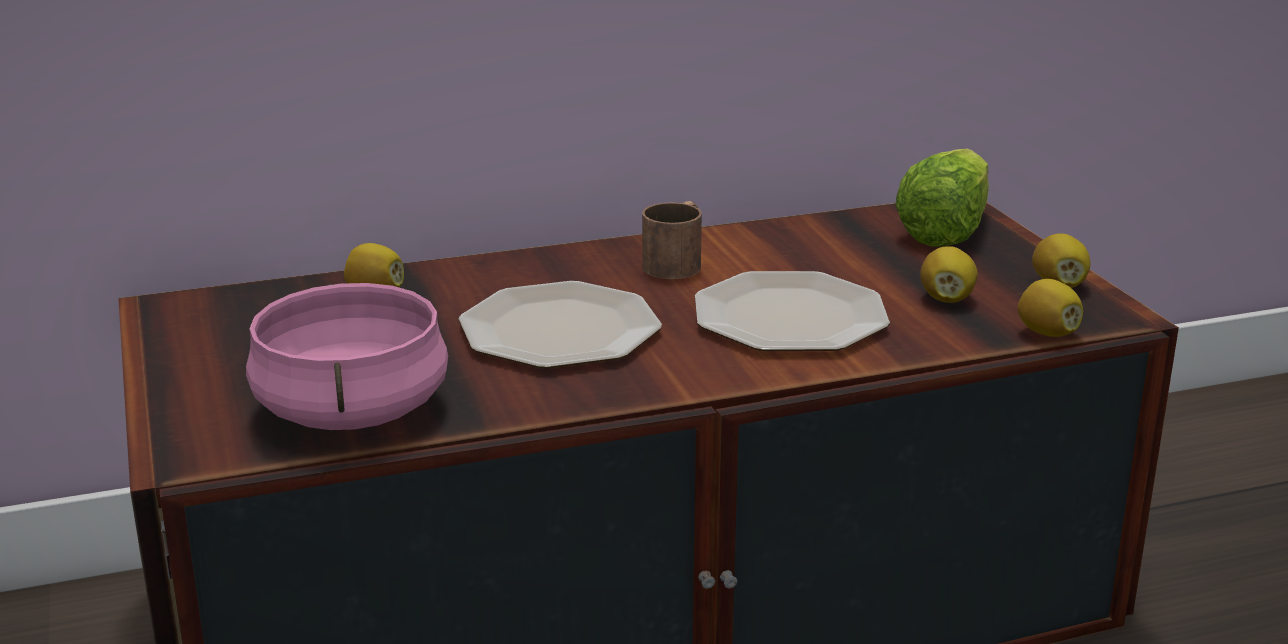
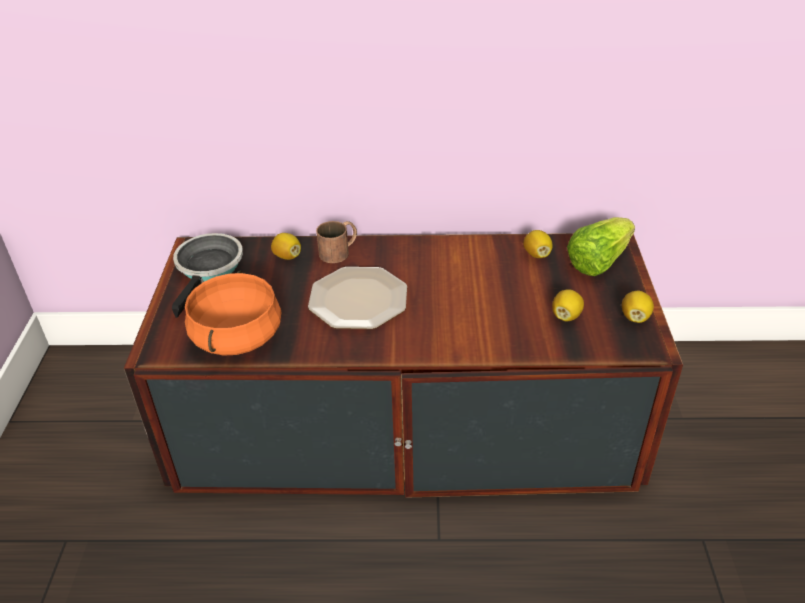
camera: 20 degrees right, 15 degrees up
(222, 331) = (209, 269): none -> frying pan
(350, 410) = (236, 336): pink cooking pot -> orange cooking pot
(678, 262) = (442, 260): brown mug -> brown mug (339, 251)
(792, 316) = (477, 313): plate -> none
(1047, 333) = (605, 354): lemon -> lemon (537, 254)

